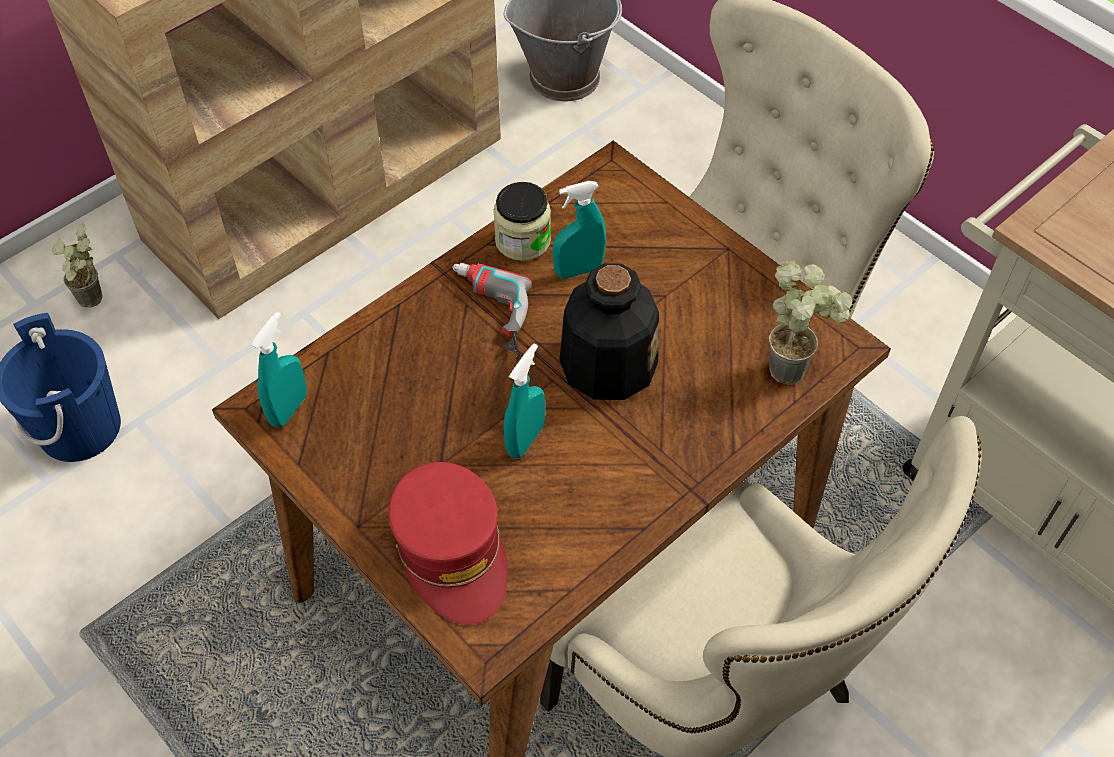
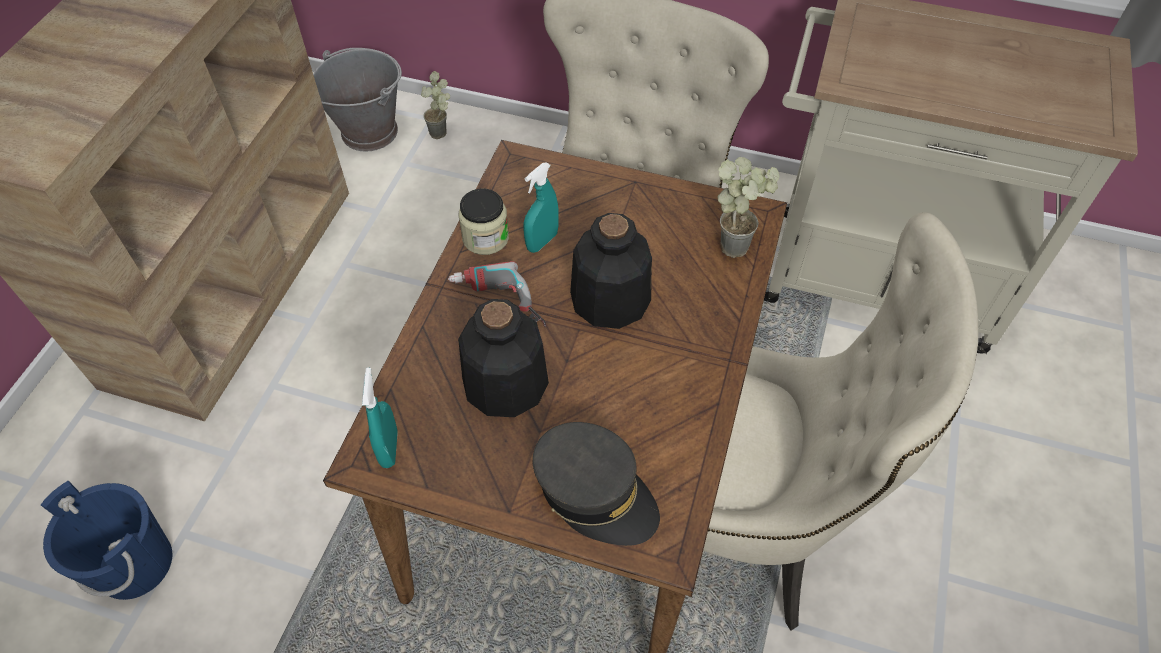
camera: 30 degrees left, 0 degrees up
(95, 303) = (86, 457): potted plant -> potted plant (443, 134)
(439, 399) = (504, 383): none -> bottle
(452, 552) = (595, 493): red cap -> grey cap
(525, 440) = (590, 382): turquoise spray bottle -> none

